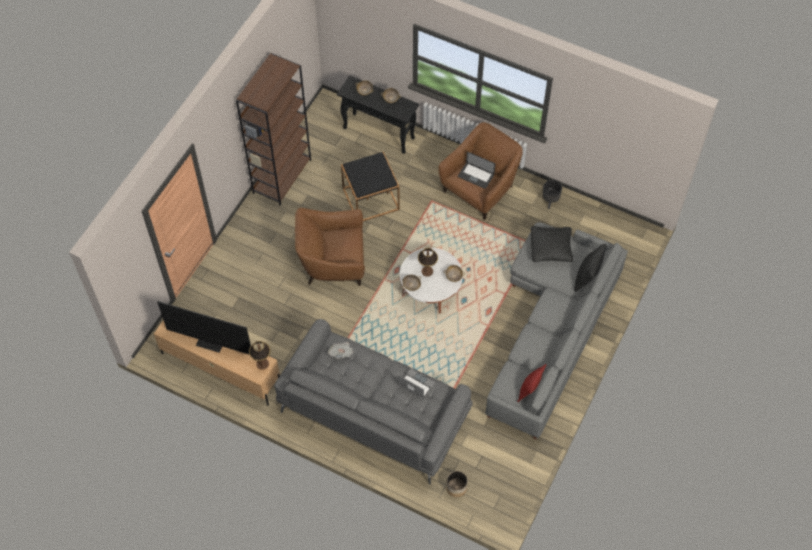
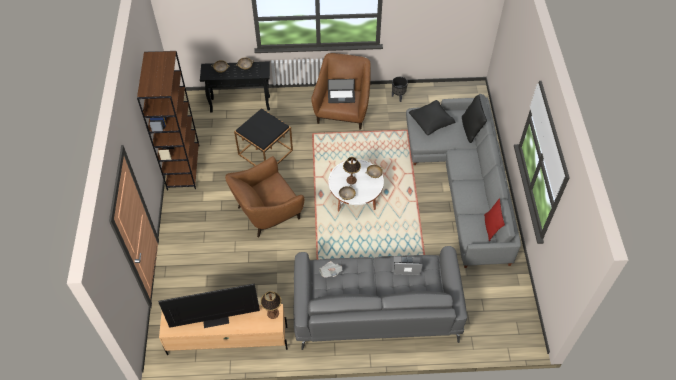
camera: 30 degrees left, 5 degrees down
(456, 487) = (480, 334): planter -> none

